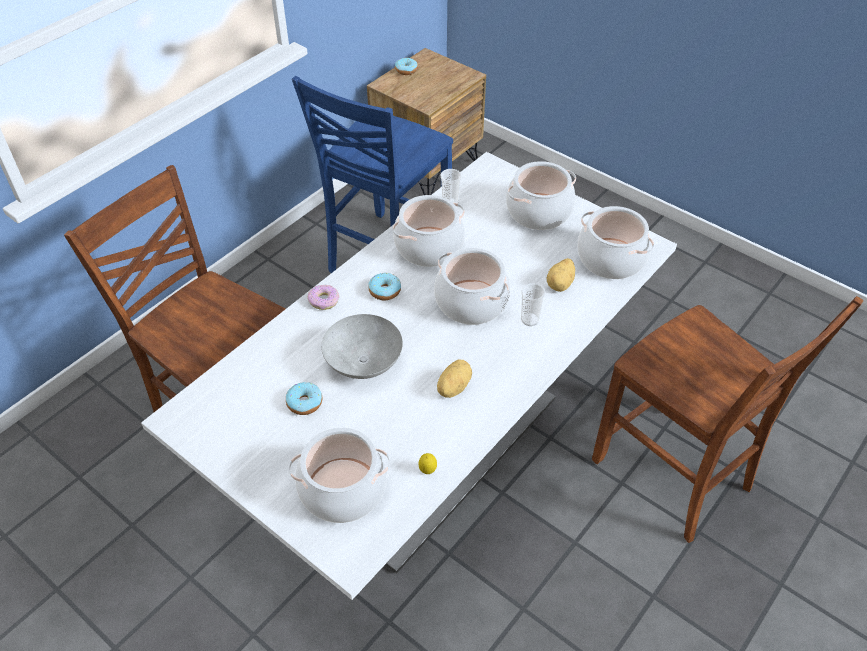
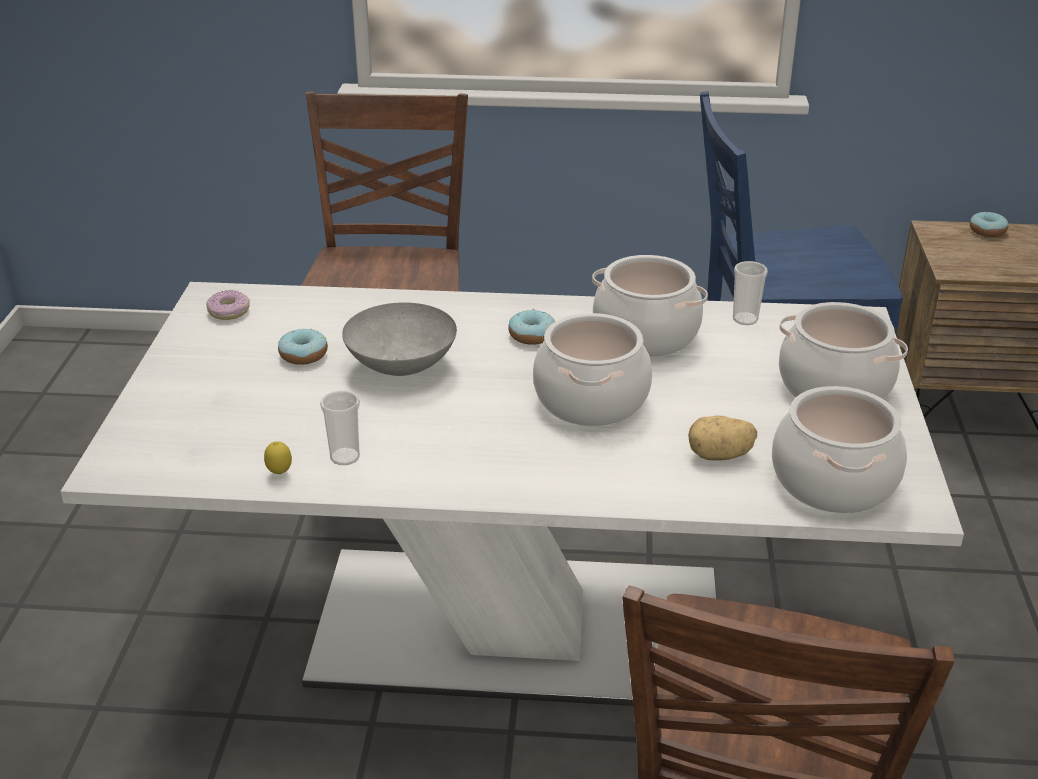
camera: 55 degrees right, 15 degrees down
(324, 300) = (468, 305): donut -> donut (229, 311)
(343, 489) = (203, 427): cooking pot -> none
(452, 387) = (431, 440): potato -> none
(530, 320) = (618, 455): cup -> cup (345, 457)

